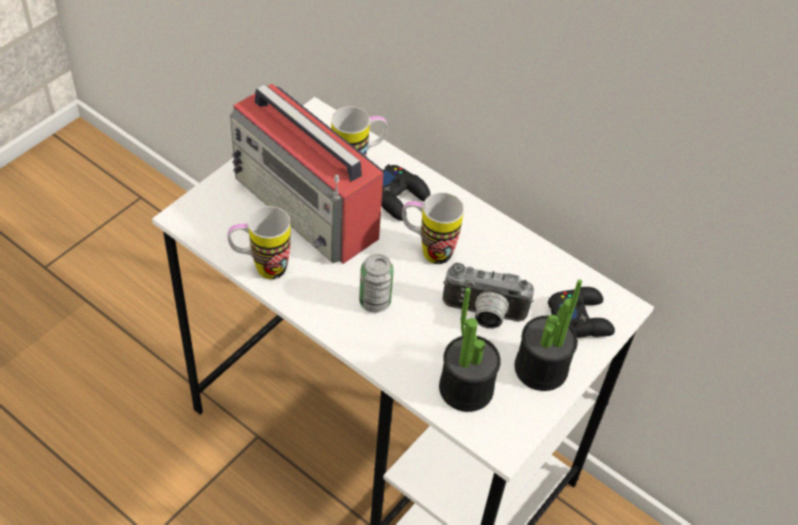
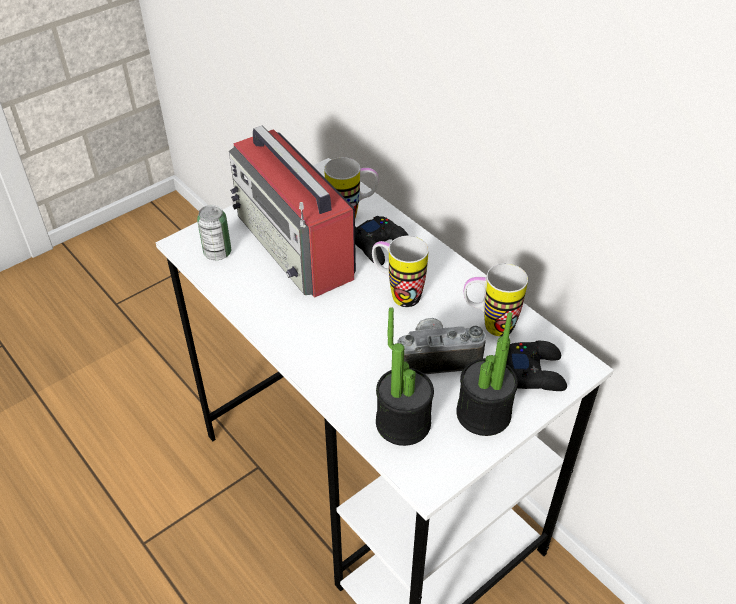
camera: 15 degrees right, 5 degrees down
(261, 268) = (238, 293): mug -> mug (489, 325)
(375, 302) = (335, 333): can -> can (217, 253)
(483, 315) = (437, 357): camera -> camera turned 150 degrees clockwise

